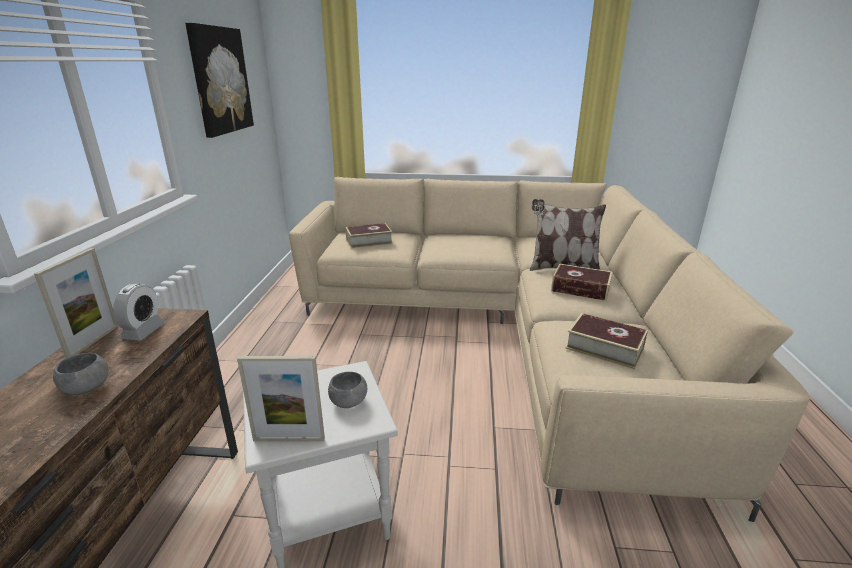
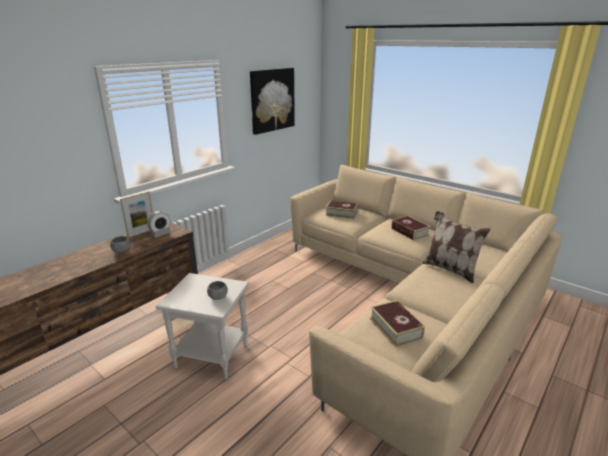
camera: 35 degrees right, 0 degrees up
(289, 439) = (179, 302): picture frame -> none
(580, 289) = (439, 287): book -> book (410, 232)

